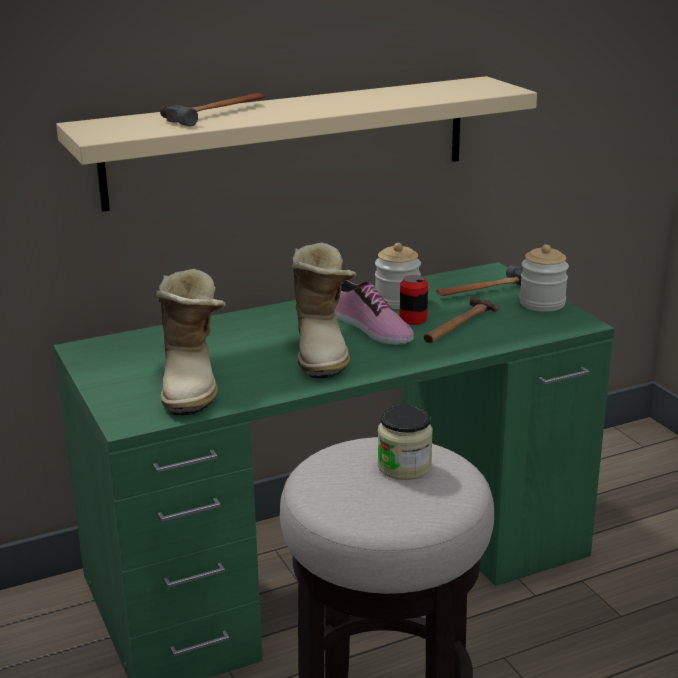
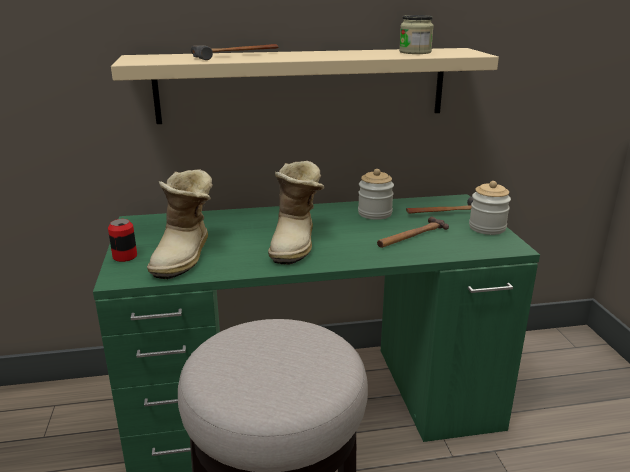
camera: 15 degrees right, 0 degrees up
(369, 328) = (342, 230): shoe -> none
(404, 466) = (293, 351): jar -> jar (415, 52)
(413, 319) = (378, 228): can -> can (125, 256)

